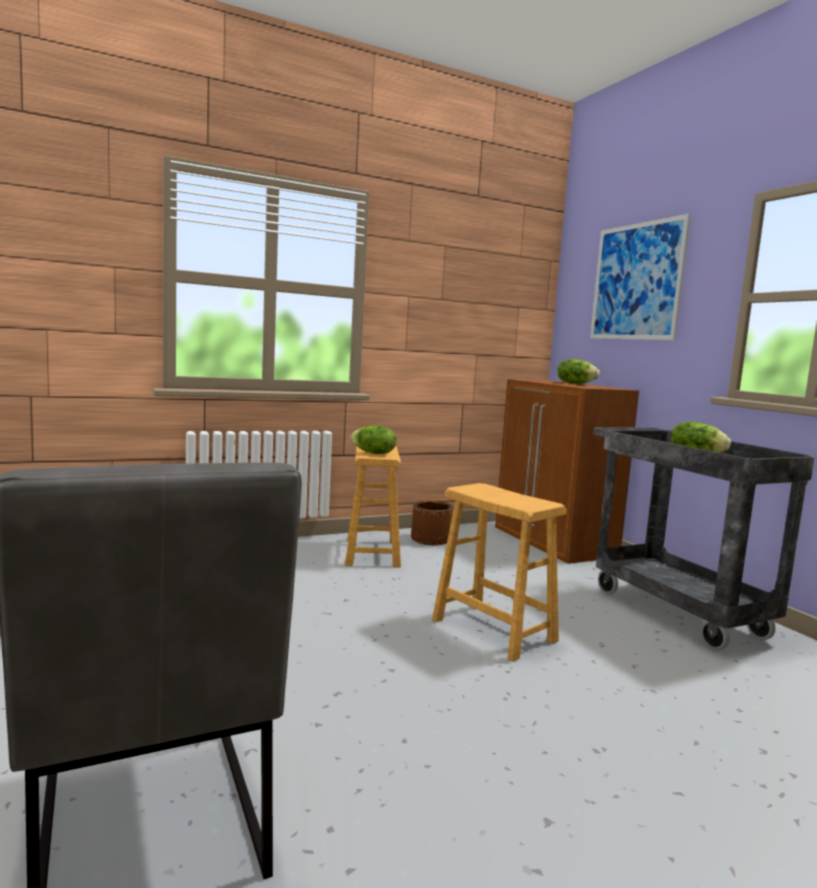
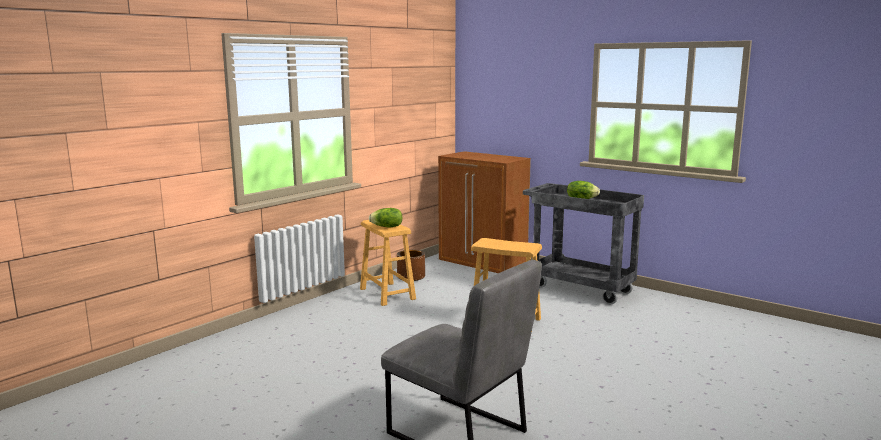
camera: 25 degrees left, 5 degrees up
(575, 383) = (485, 155): lettuce -> none
(636, 282) = (520, 87): picture -> none

